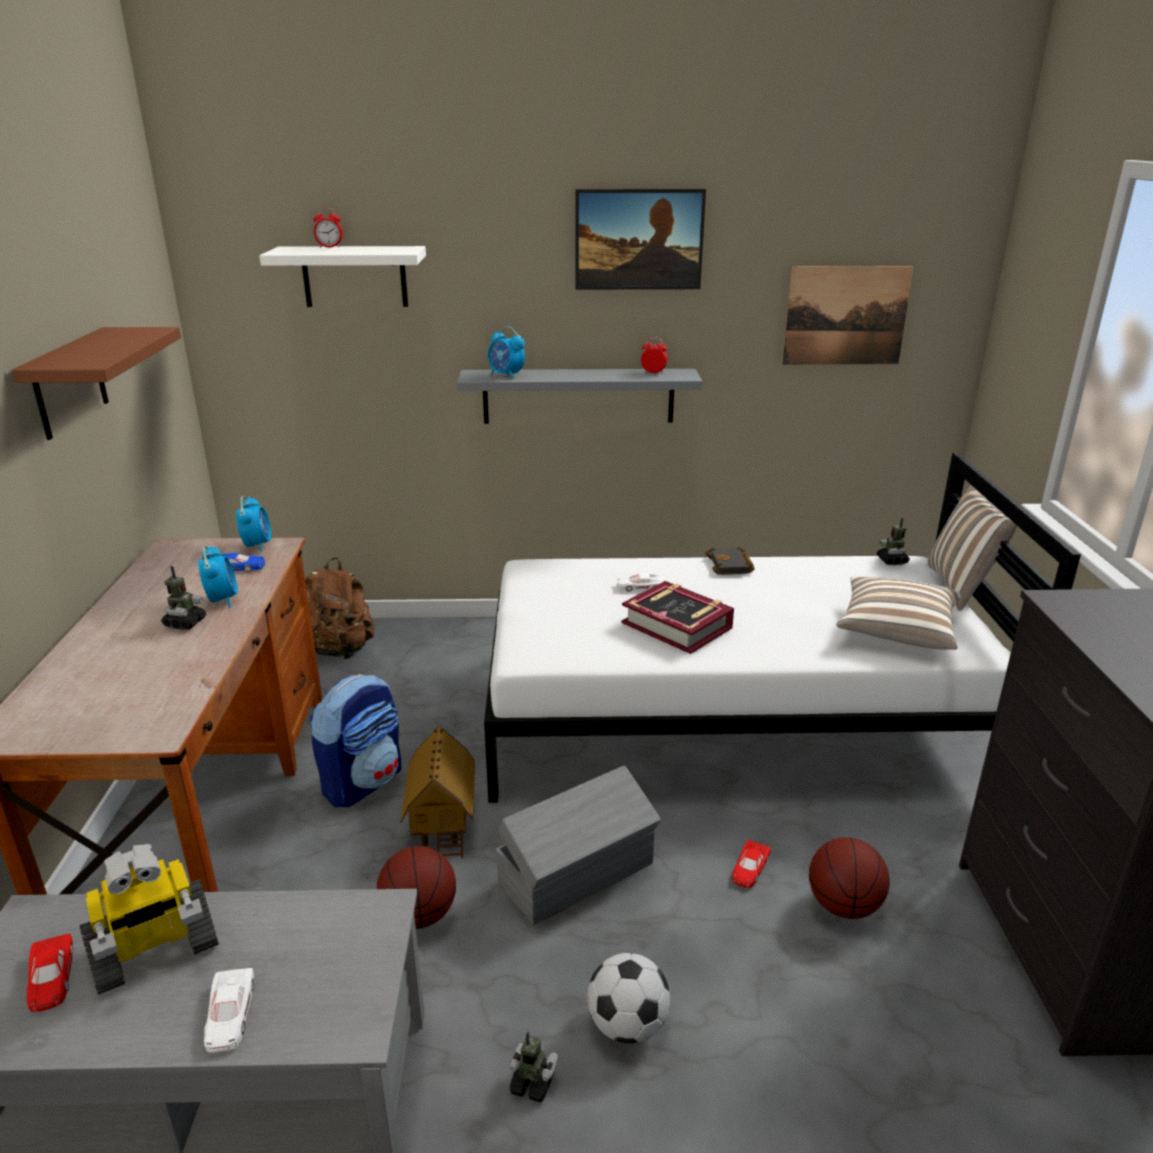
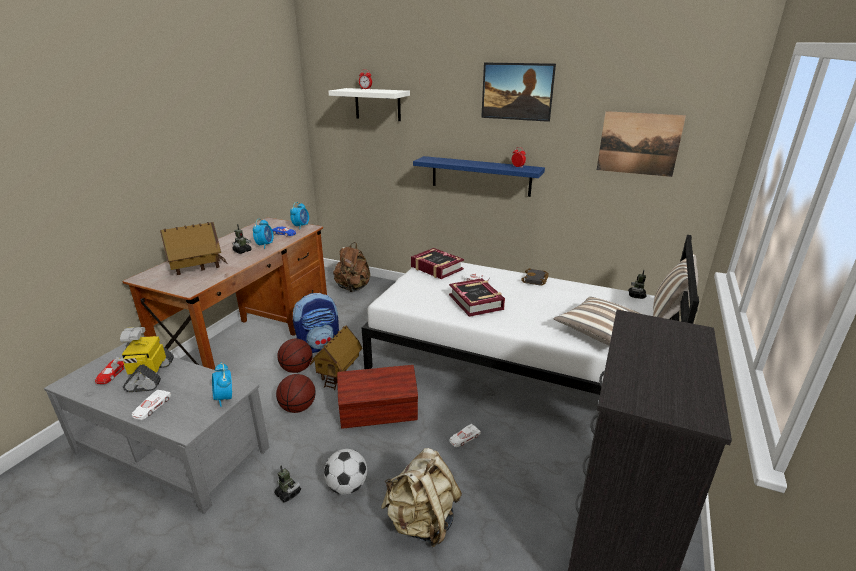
camera: 25 degrees right, 0 degrees up
(69, 383) = (223, 140): brown shelf -> none
(122, 684) = (197, 269): none -> toy house
(154, 951) = (149, 376): toy robot -> toy robot turned 90 degrees clockwise
(506, 375) = (440, 160): alarm clock -> alarm clock (225, 398)
(554, 578) = (436, 268): none -> book
(578, 396) = (480, 176): grey shelf -> blue shelf
(579, 874) = (379, 413): grey storage box -> brown storage box
(749, 868) = (464, 438): red toy car -> white toy car
(794, 1033) = (422, 522): none -> beige backpack
(843, 906) = (499, 473): basketball -> basketball (297, 369)

